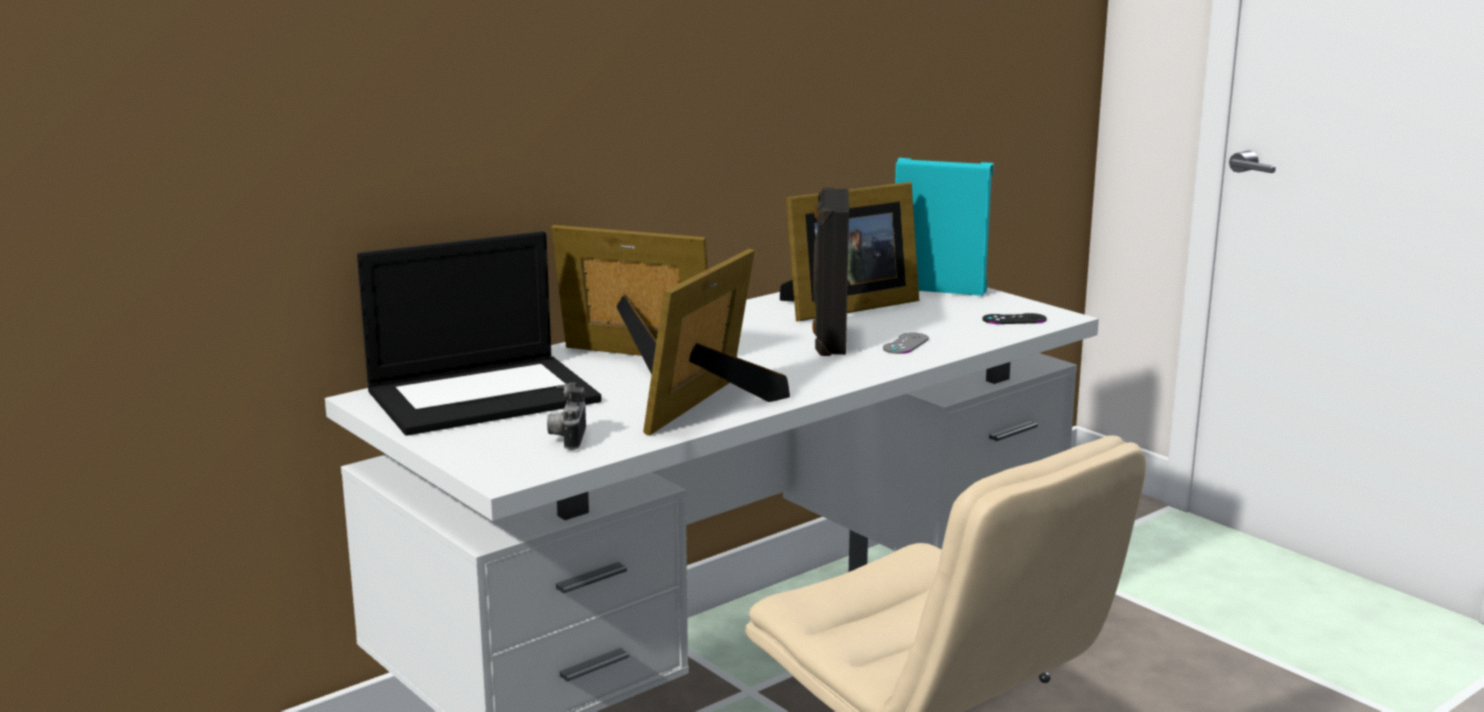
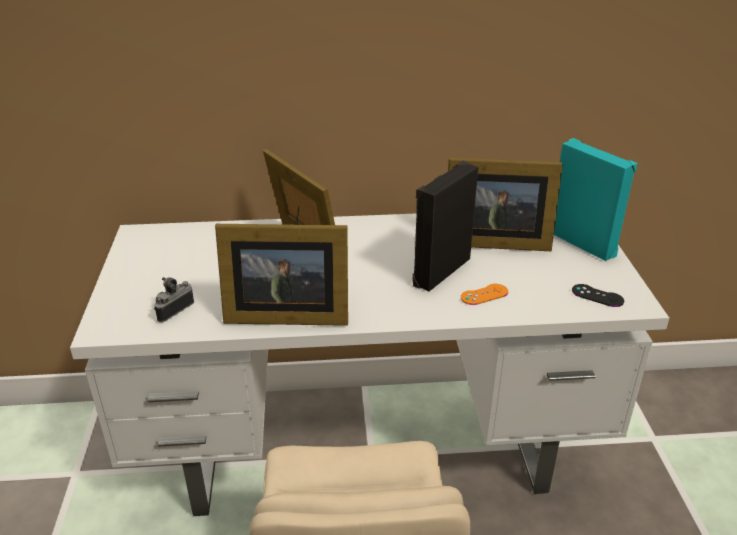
camera: 35 degrees right, 15 degrees up
(484, 395) = (188, 251): laptop -> none
(713, 408) = (283, 313): picture frame -> picture frame turned 150 degrees counterclockwise
(905, 344) = (484, 294): grey game controller -> orange game controller

